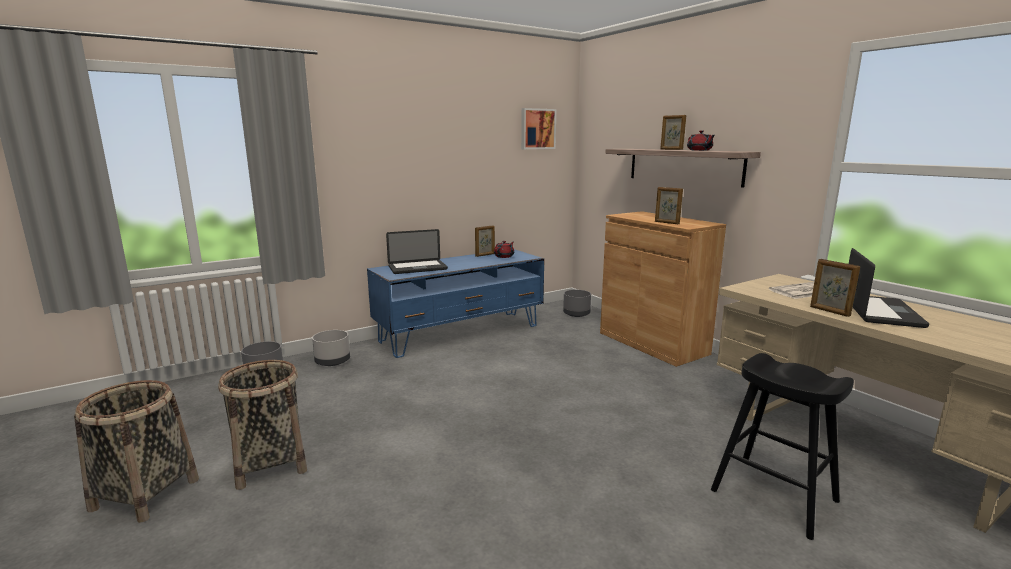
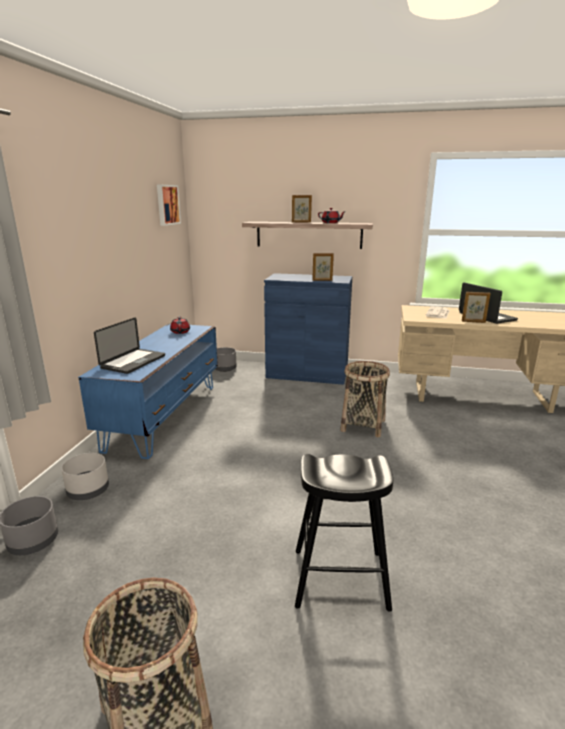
camera: 45 degrees left, 5 degrees up
(271, 464) = (222, 601): basket -> basket (363, 425)
(485, 255) = (161, 334): picture frame -> none
(652, 343) = (307, 374): brown cabinet -> blue cabinet
(774, 496) = (489, 435): black stool -> black stool (340, 578)

